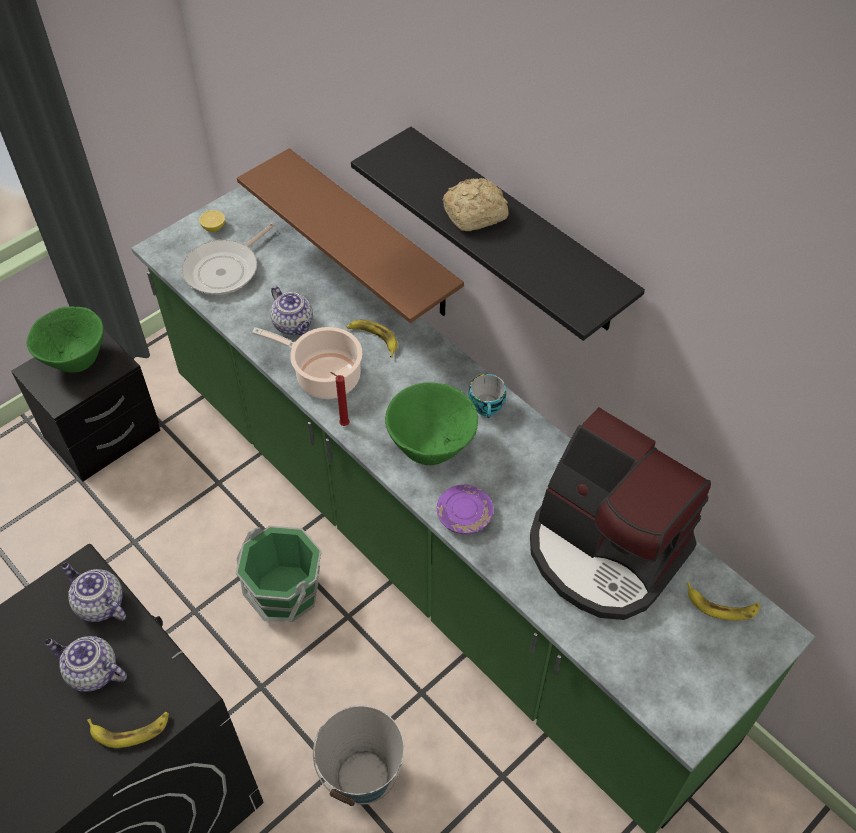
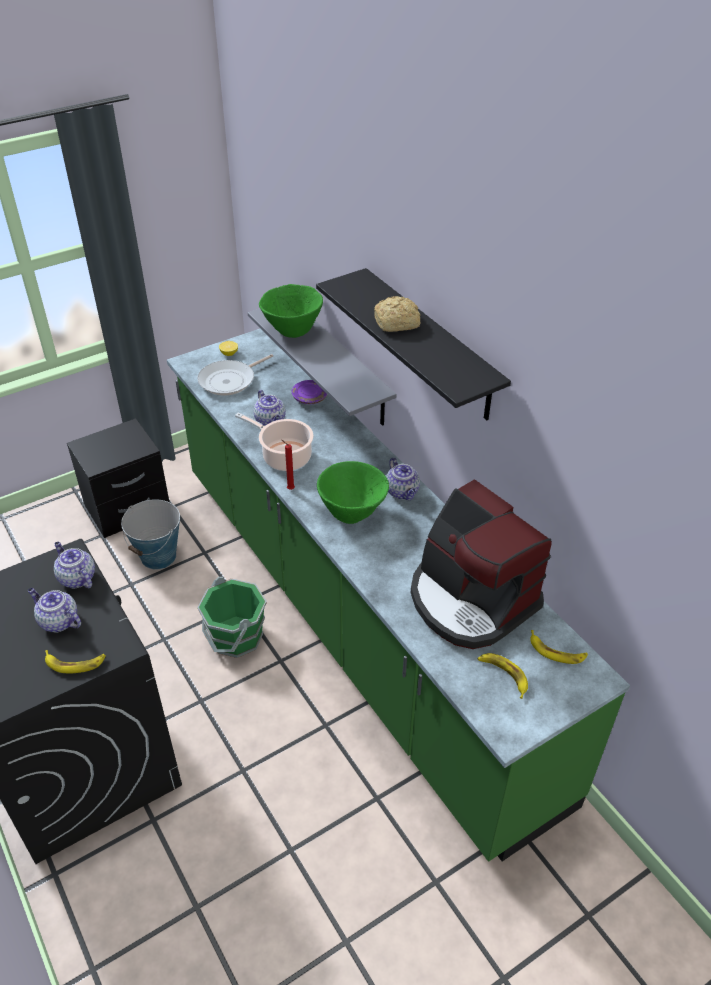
camera: 10 degrees right, 10 degrees down
(75, 361) = (114, 442): green bowl -> green bowl (292, 331)
(363, 777) = (265, 779): bucket -> bucket (158, 556)
(373, 235) = (340, 363): brown shelf -> grey shelf
(373, 338) = (327, 437): banana -> banana (503, 675)
(464, 515) = (366, 561): purple plate -> purple plate (310, 397)
(487, 407) = (402, 492): cup -> teapot

